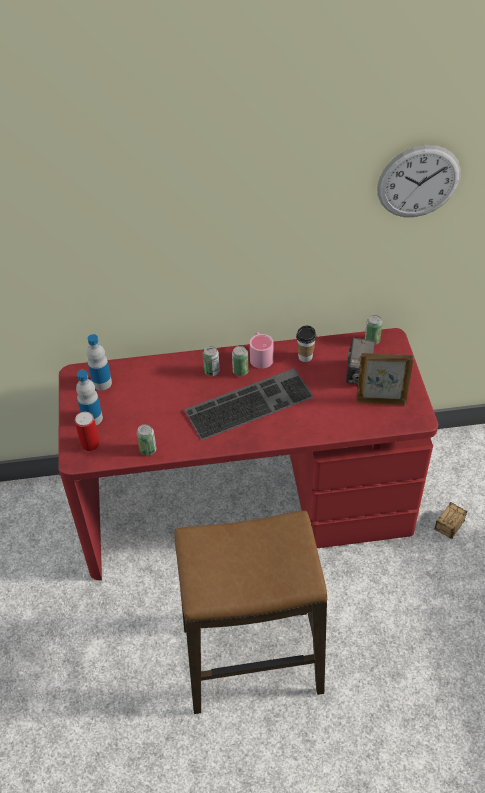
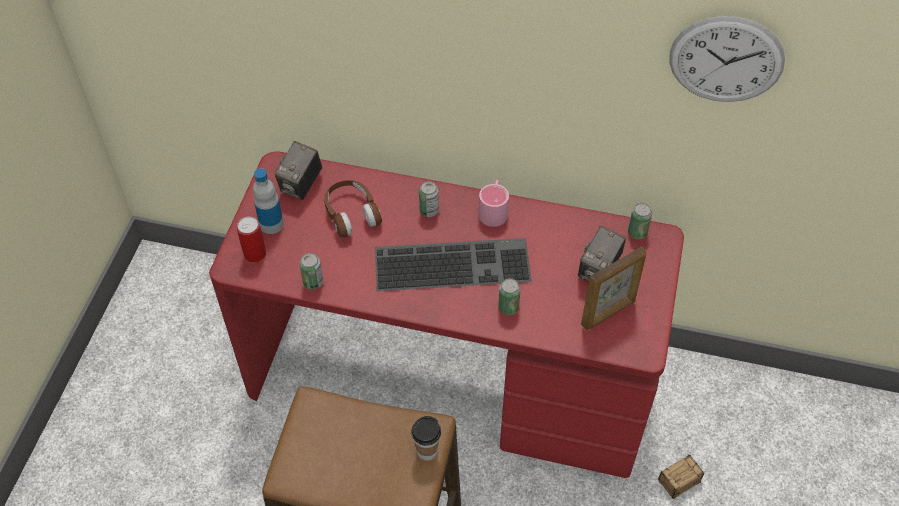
camera: 20 degrees right, 5 degrees up
(102, 383) = (301, 185): bottle -> camera
(153, 391) = (351, 214): none -> brown headphones
(240, 371) = (462, 221): can -> can (508, 307)
(305, 357) = (546, 228): cup -> cup (427, 451)
(380, 401) = (608, 313): picture frame -> picture frame turned 120 degrees clockwise

